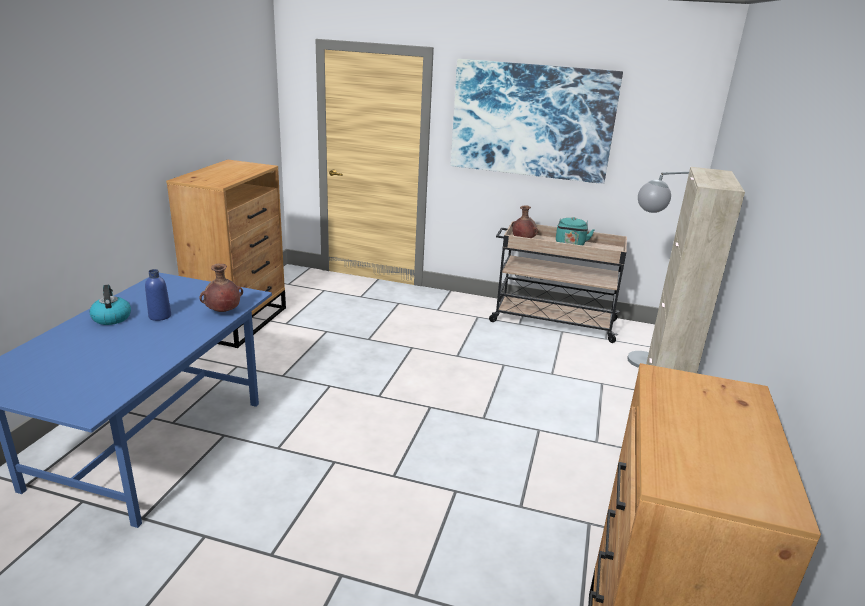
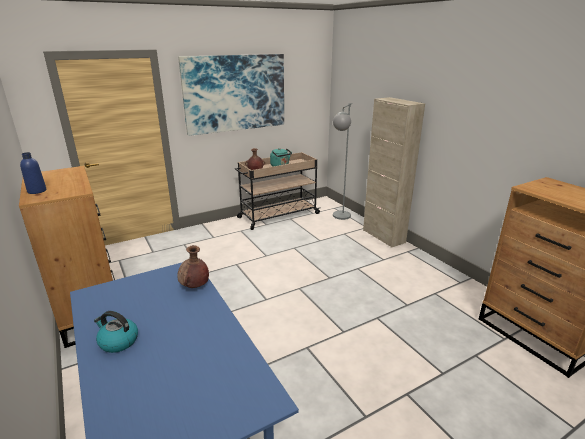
camera: 45 degrees left, 0 degrees up
(160, 316) = (156, 316): blue bottle -> blue bottle (37, 191)

